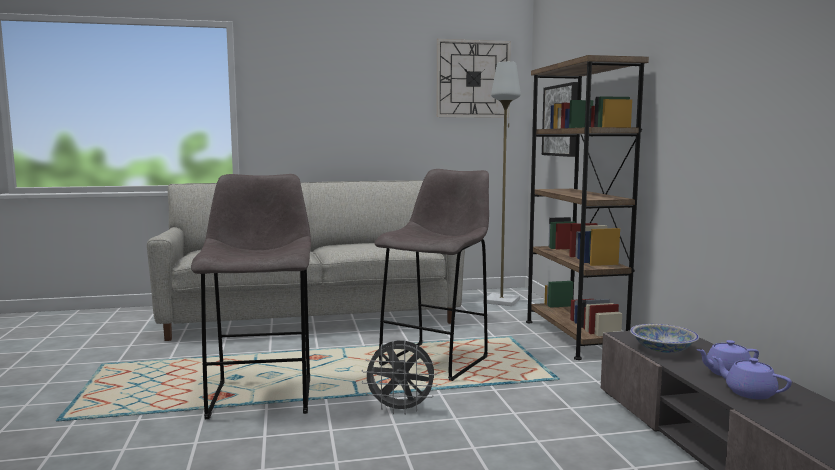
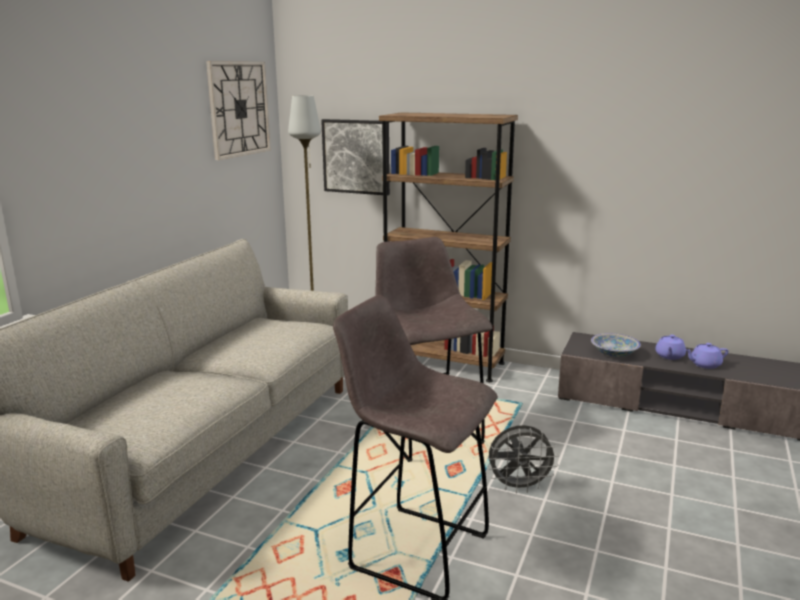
camera: 55 degrees left, 10 degrees up
(401, 410) = (519, 487): grey fan -> grey fan turned 45 degrees clockwise

